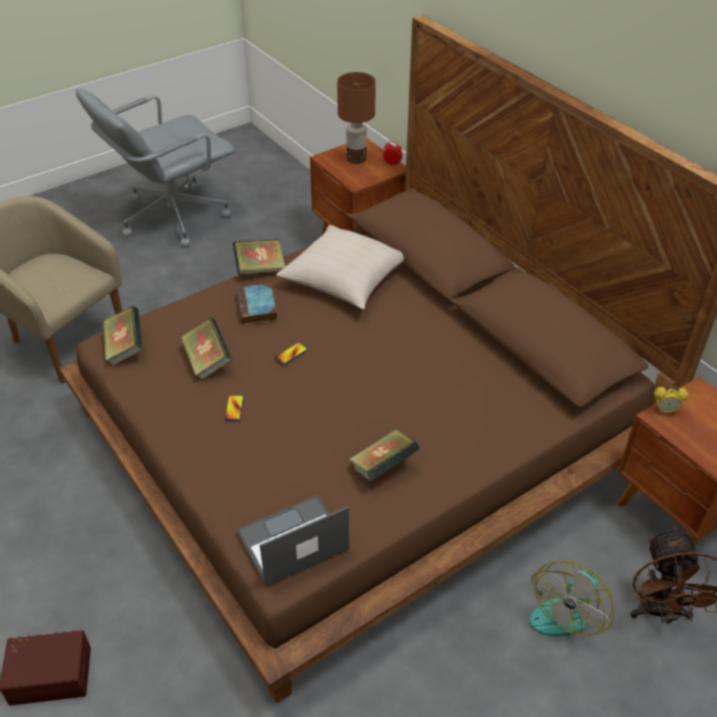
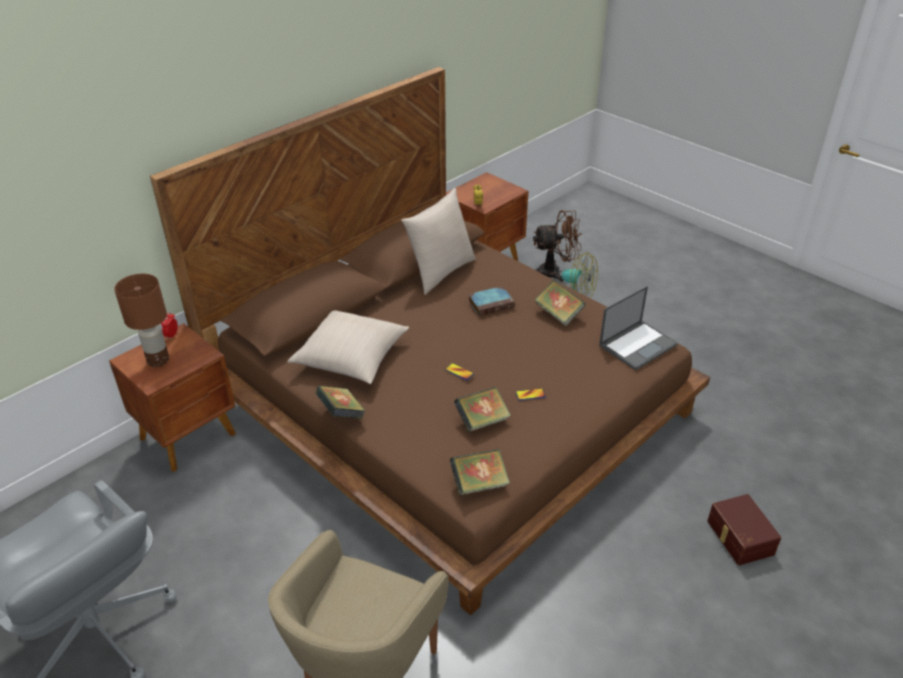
camera: 100 degrees left, 5 degrees down
(257, 308) = (404, 402): book -> book (491, 304)
(291, 541) = (638, 344): laptop -> laptop turned 90 degrees counterclockwise
(503, 365) = (440, 272): none -> beige pillow

